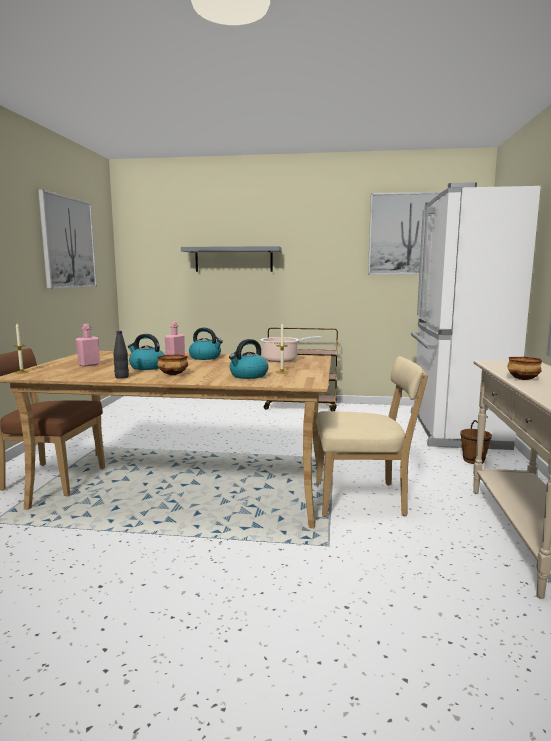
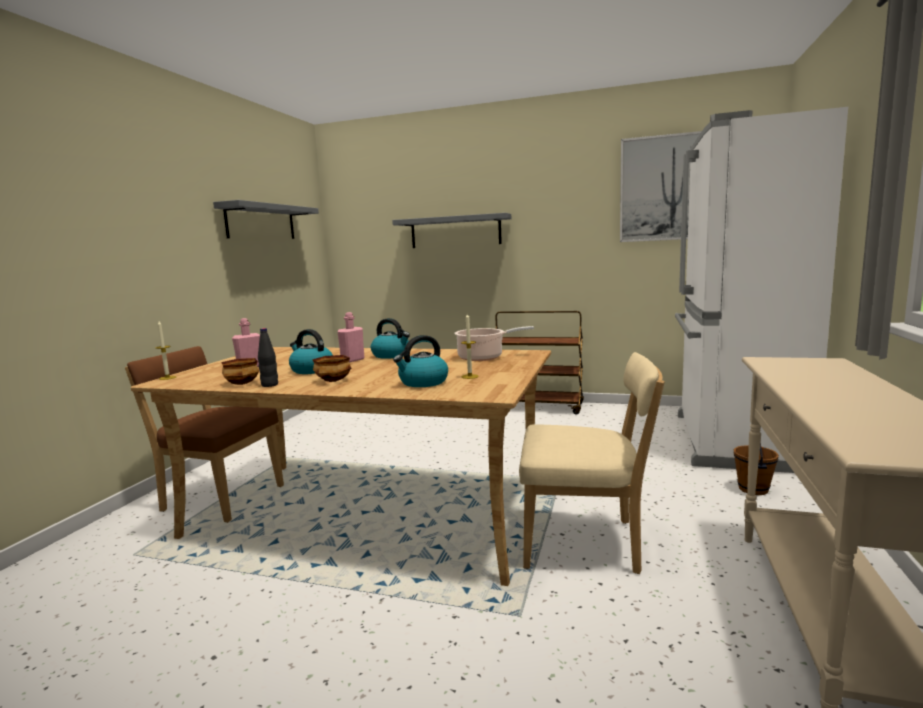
camera: 10 degrees right, 0 degrees up
(68, 243) = (261, 222): picture -> grey shelf
(524, 379) = (807, 390): bowl -> bowl (242, 383)

